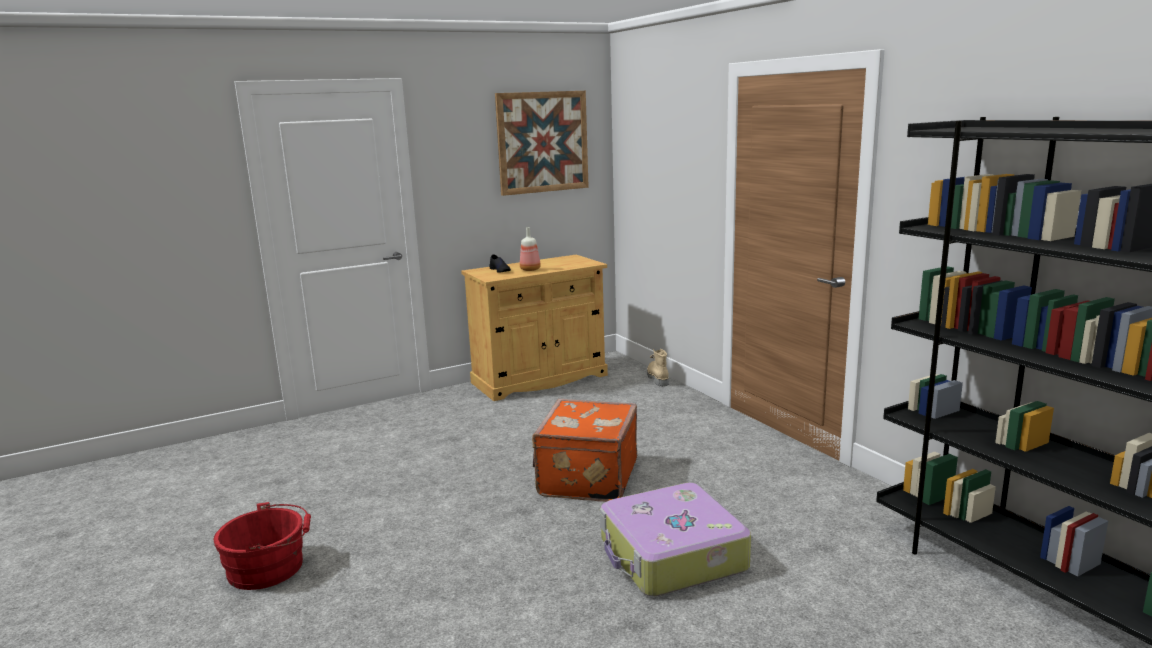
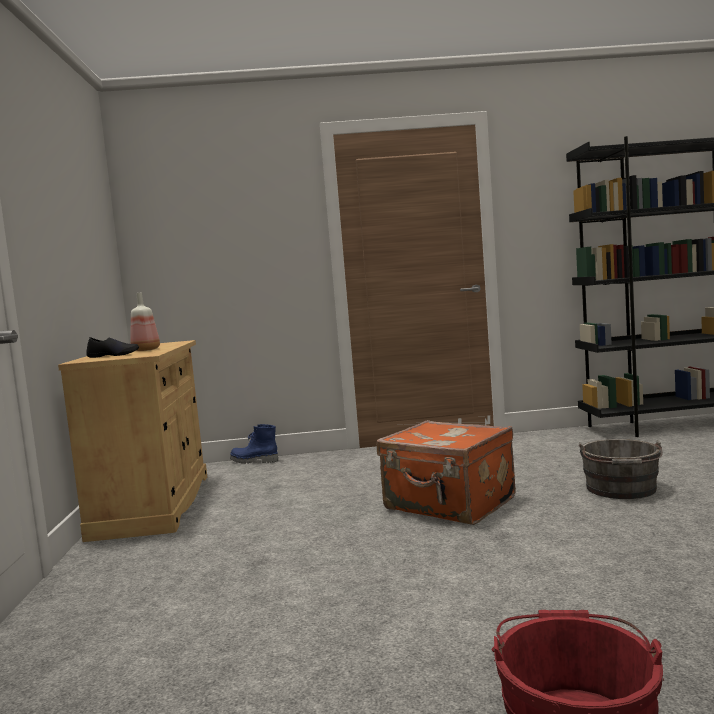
camera: 65 degrees left, 10 degrees down
(542, 142) = (82, 198): picture -> none
(657, 378) = (253, 461): beige boot -> blue boot
(671, 556) = (621, 490): suitcase -> grey bucket

